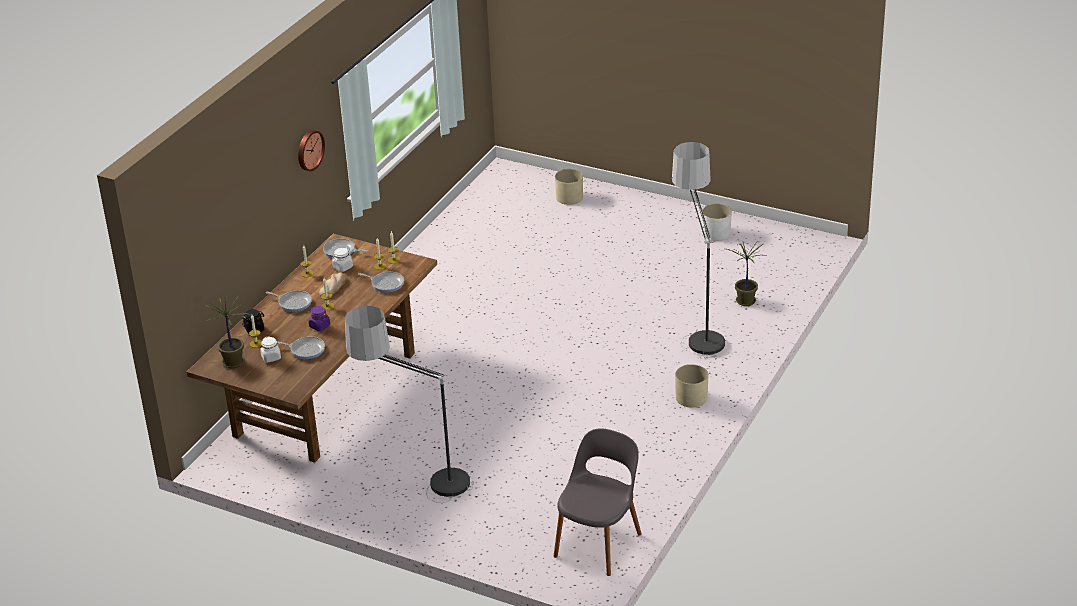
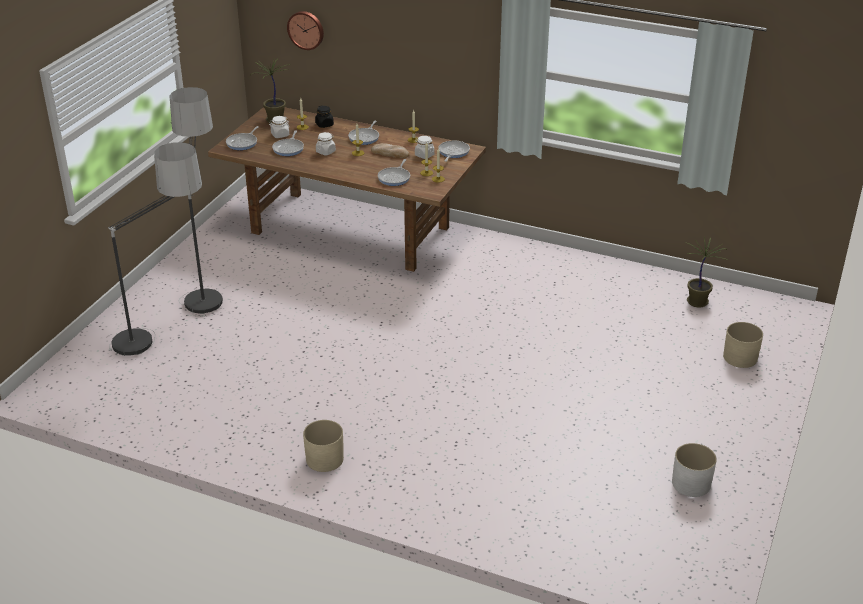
camera: 85 degrees right, 0 degrees up
(283, 381) = (243, 143): none -> frying pan
(309, 150) = (464, 40): wall clock -> wall clock (306, 29)
(319, 326) = (325, 152): purple jar -> white jar
(599, 543) = (91, 395): grey chair -> none
(697, 328) = (466, 464): floor lamp -> floor lamp (165, 338)
(745, 301) = (531, 508): potted plant -> potted plant (698, 301)

